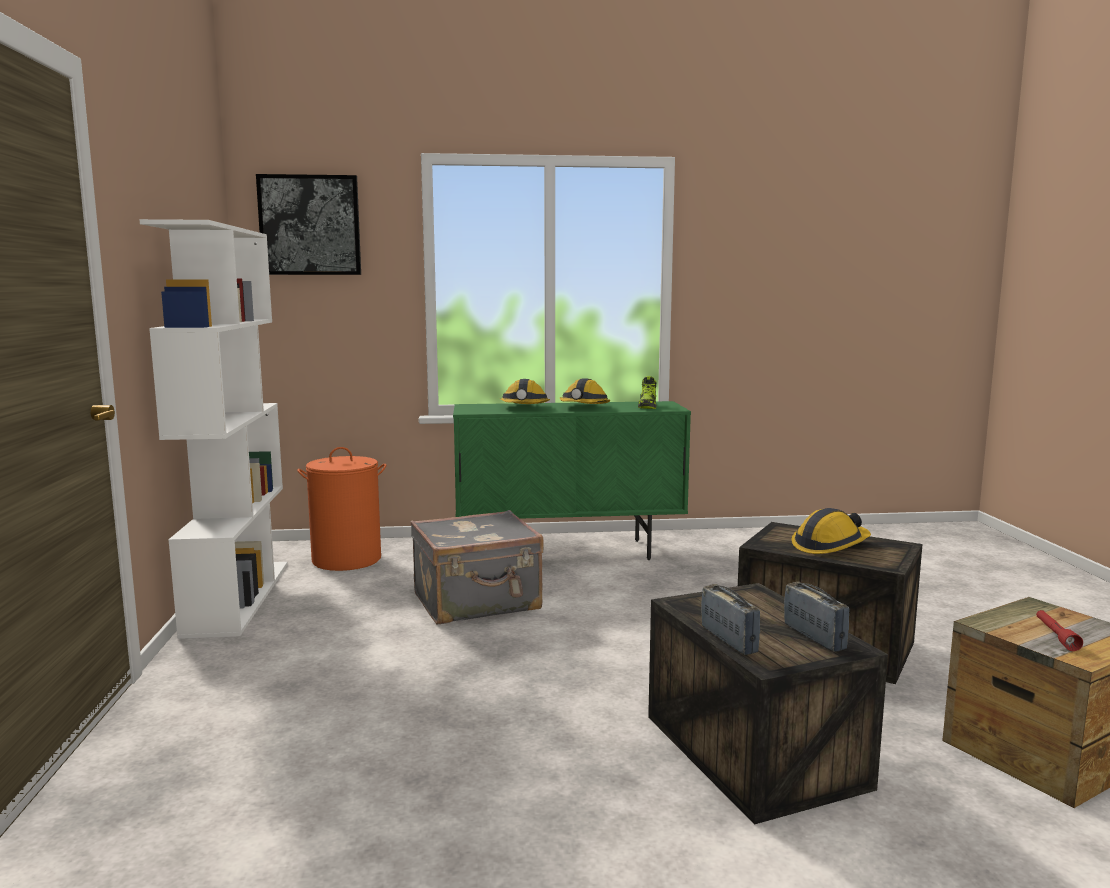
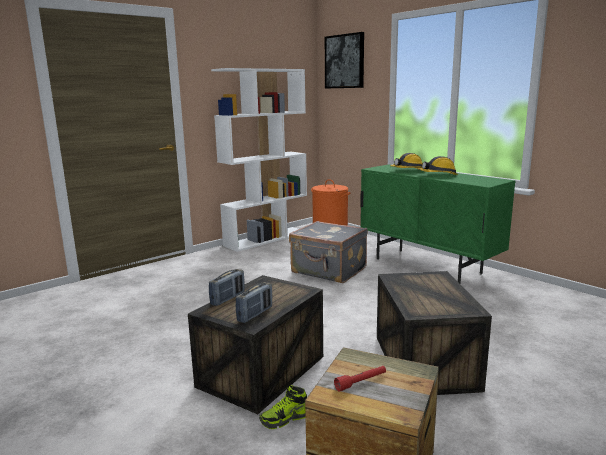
camera: 55 degrees right, 5 degrees up
(648, 407) = (476, 180): shoe -> shoe (285, 419)
(830, 545) = (426, 292): hard hat -> none

